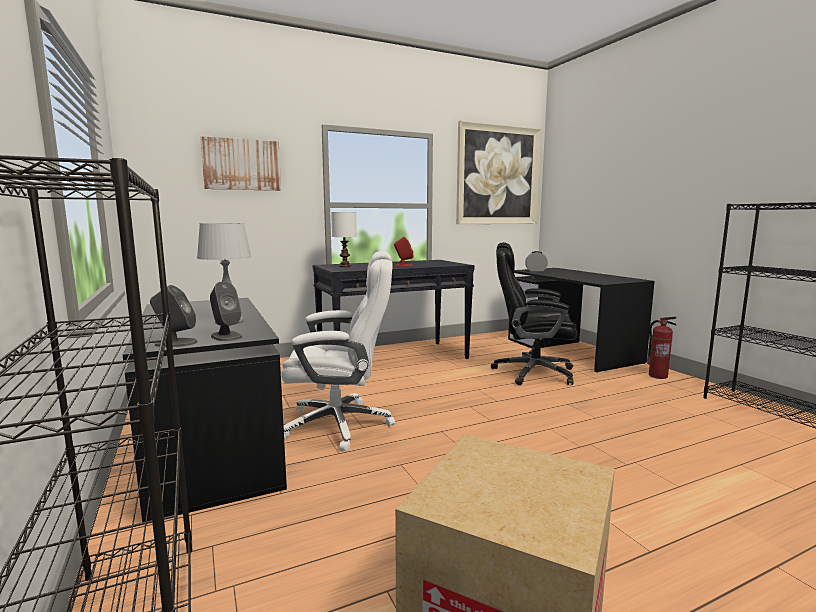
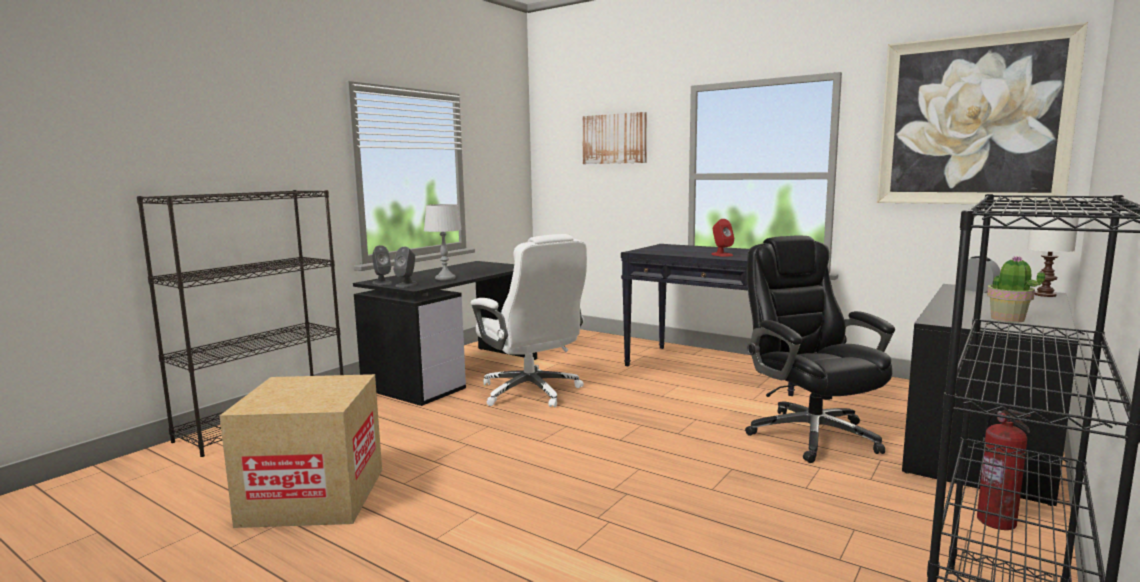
camera: 60 degrees right, 0 degrees up
(344, 266) = (668, 248): white table lamp -> white table lamp (1044, 295)
(606, 278) = (1007, 319): none -> potted plant

